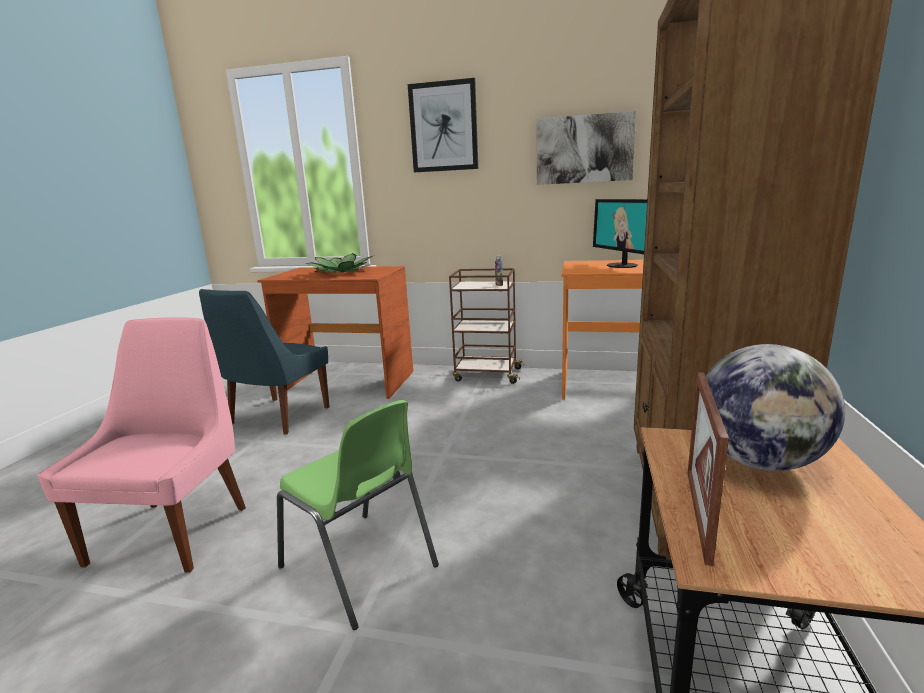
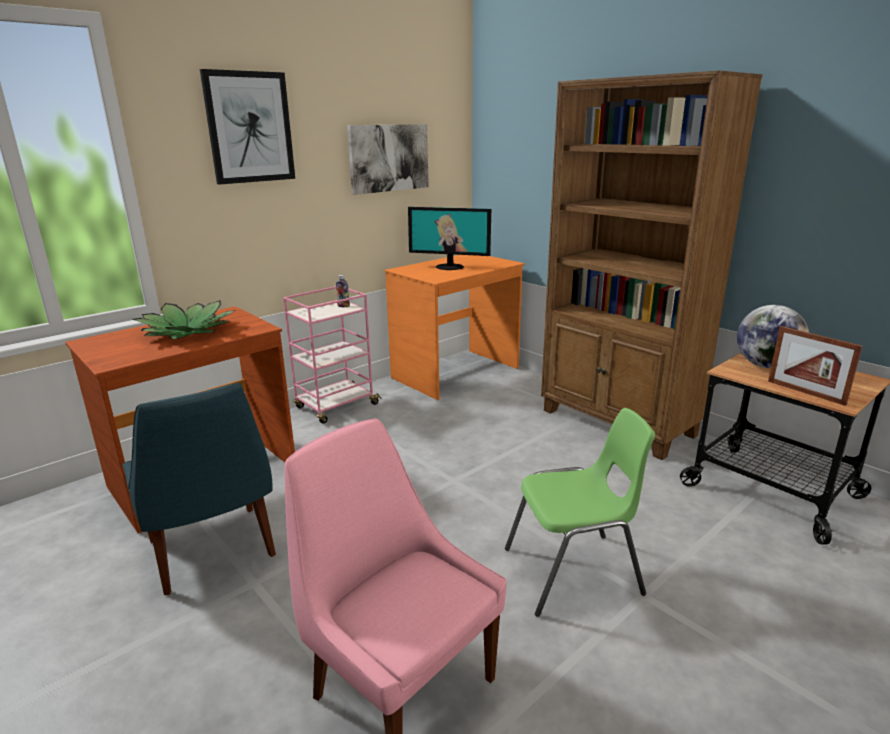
camera: 55 degrees left, 5 degrees up
(487, 375) = (336, 406): brown cart -> pink cart

